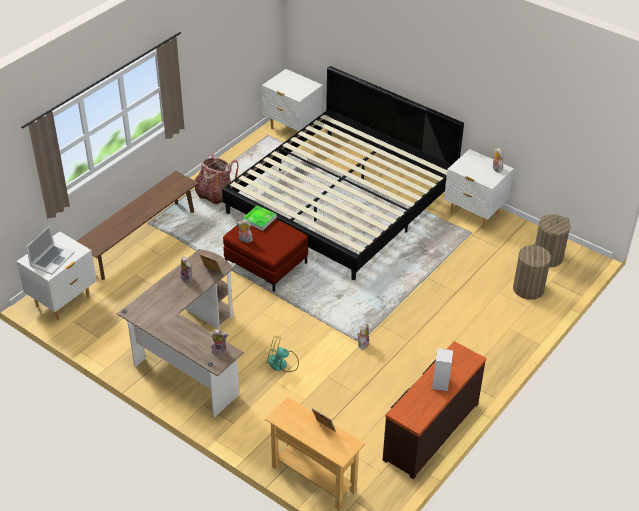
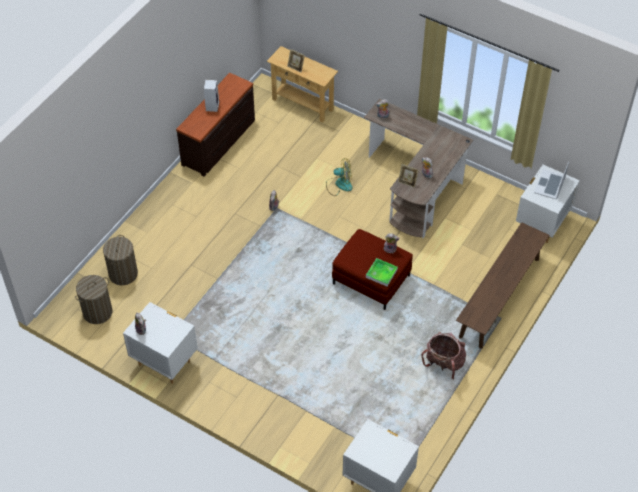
camera: 175 degrees right, 10 degrees up
(341, 201) = (307, 367): bed -> none

